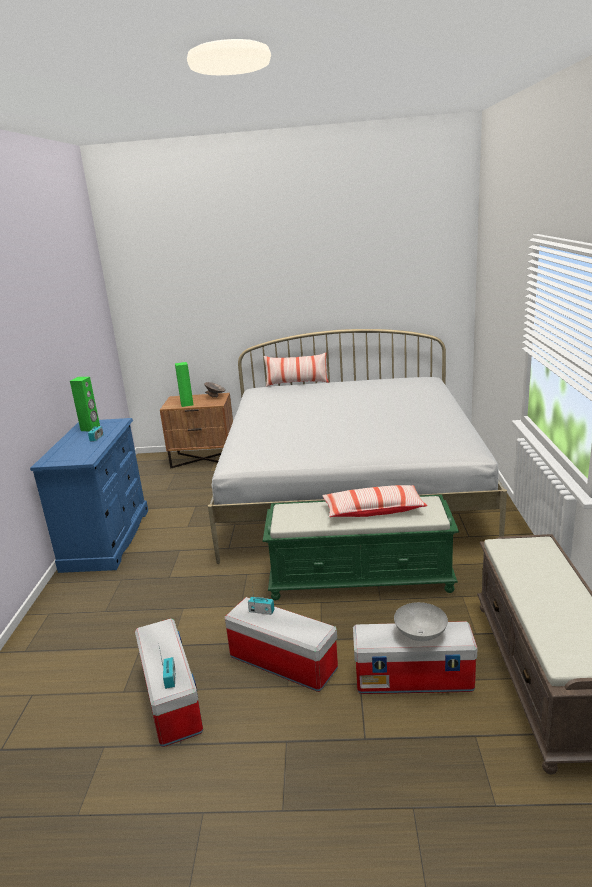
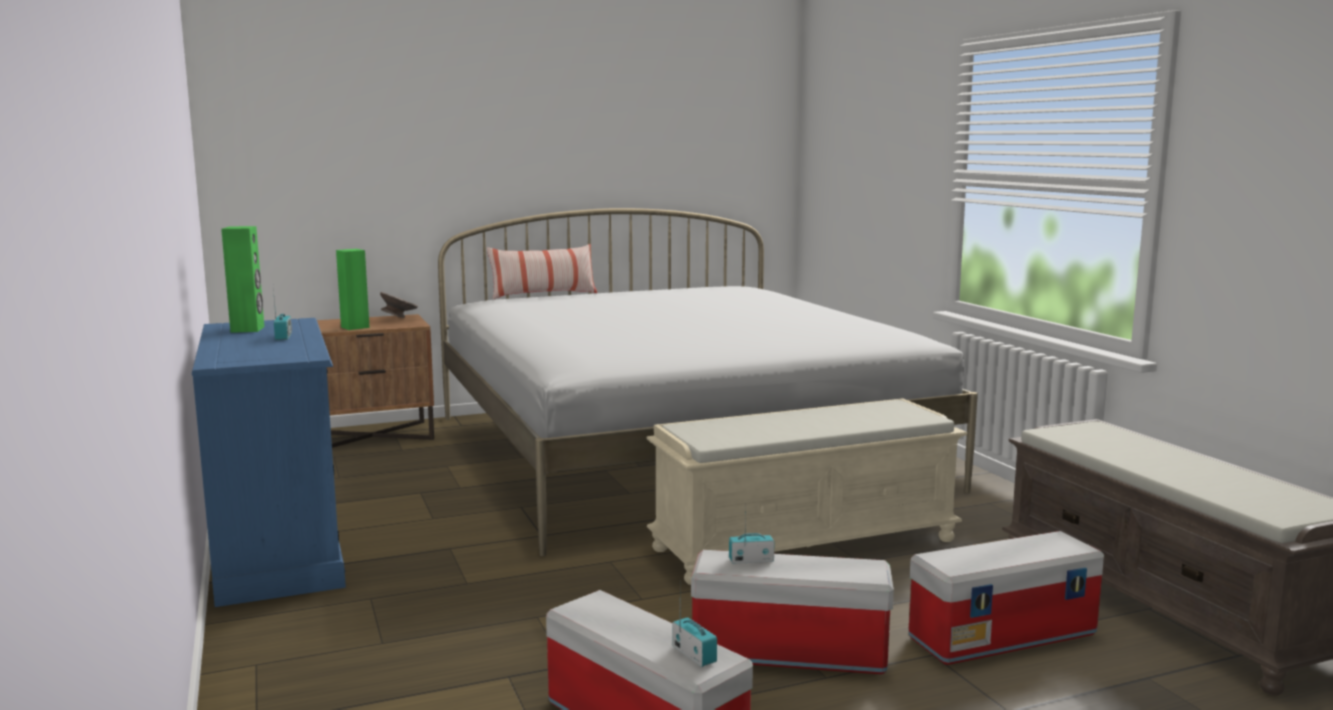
camera: 25 degrees left, 10 degrees down
(361, 578) = (805, 543): green bench -> beige bench
(373, 510) = (830, 418): pillow -> none
(421, 634) = (1019, 550): grey bowl -> none

